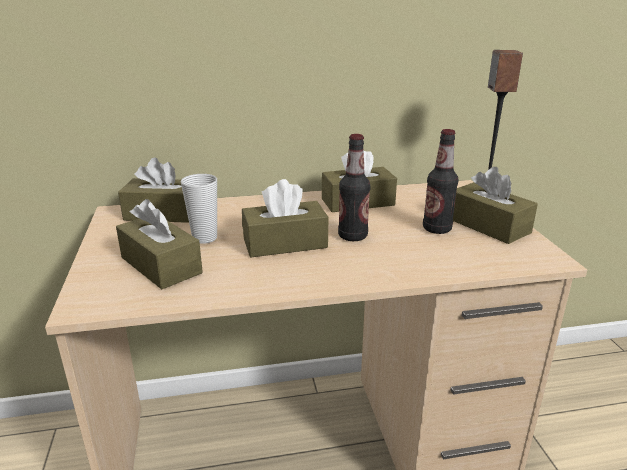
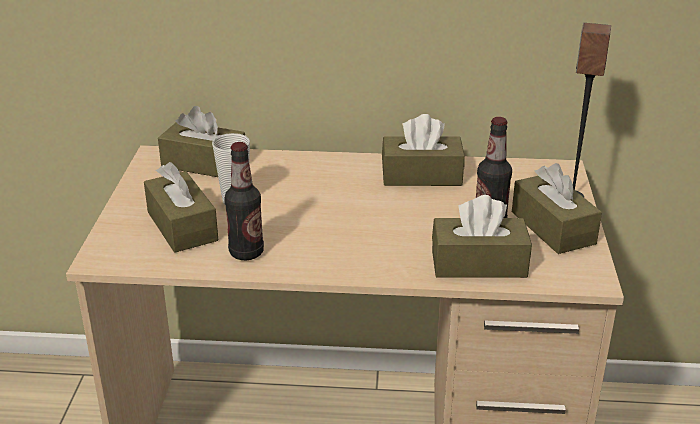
camera: 15 degrees right, 5 degrees up
(285, 243) = (314, 218): brown tissue box -> brown tissue box (478, 264)
(352, 236) = (390, 220): bottle -> bottle (246, 253)

